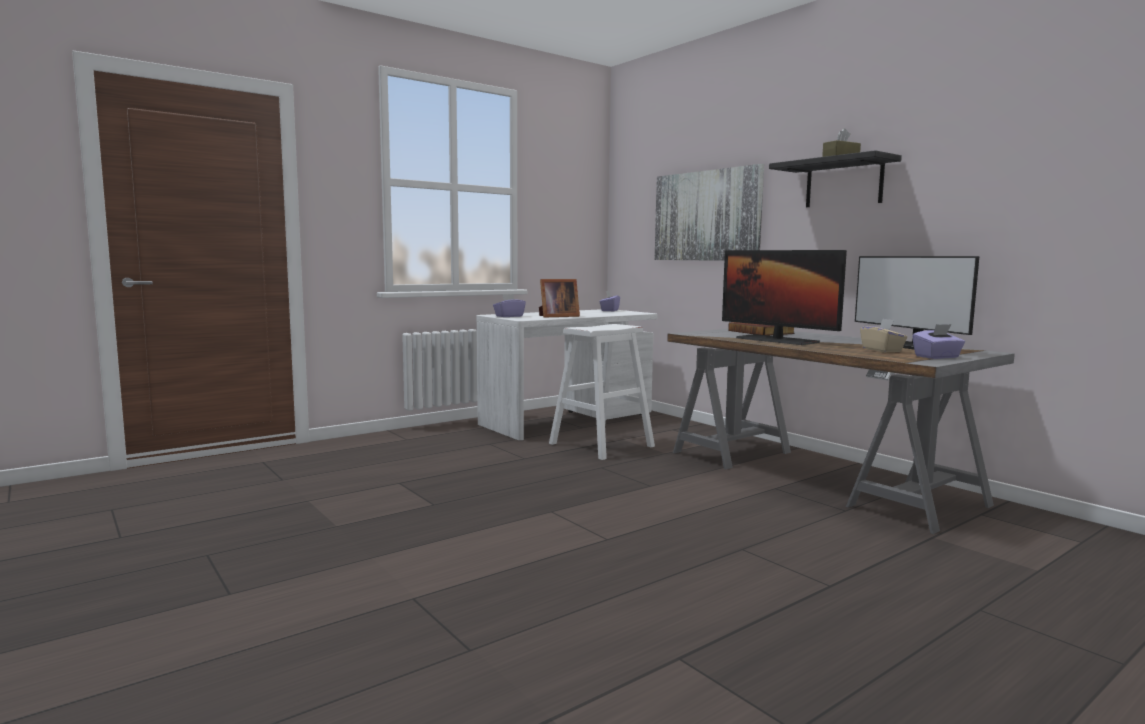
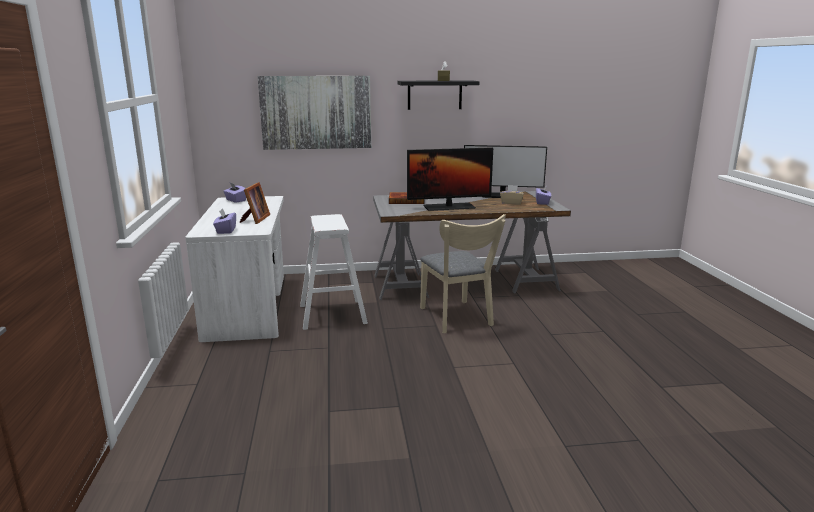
camera: 60 degrees left, 10 degrees up
(689, 492) = (457, 319): none -> beige chair

